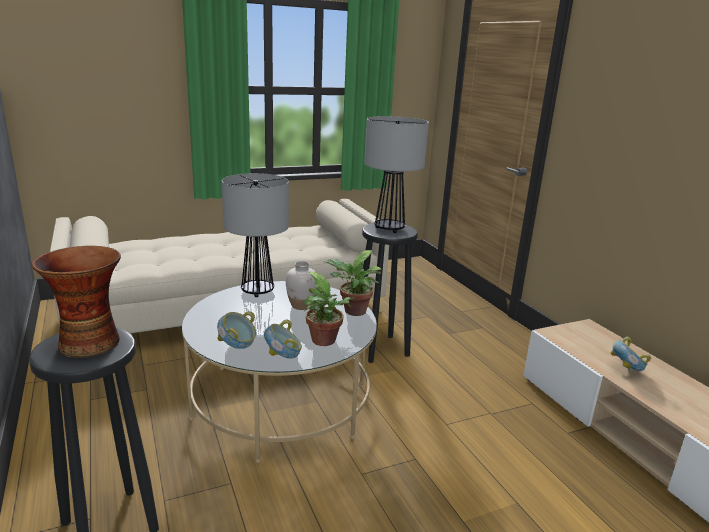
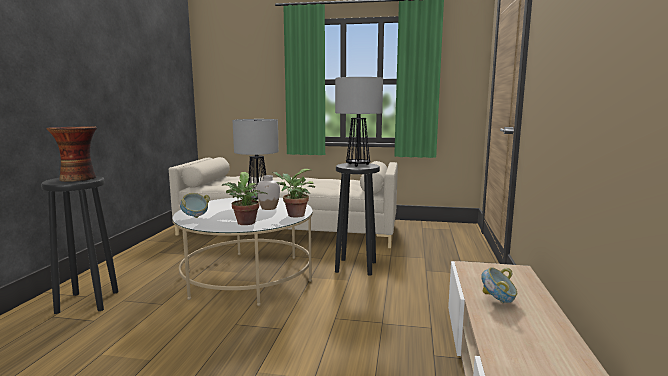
camera: 35 degrees right, 10 degrees down
(283, 358) = (207, 225): bowl -> none

